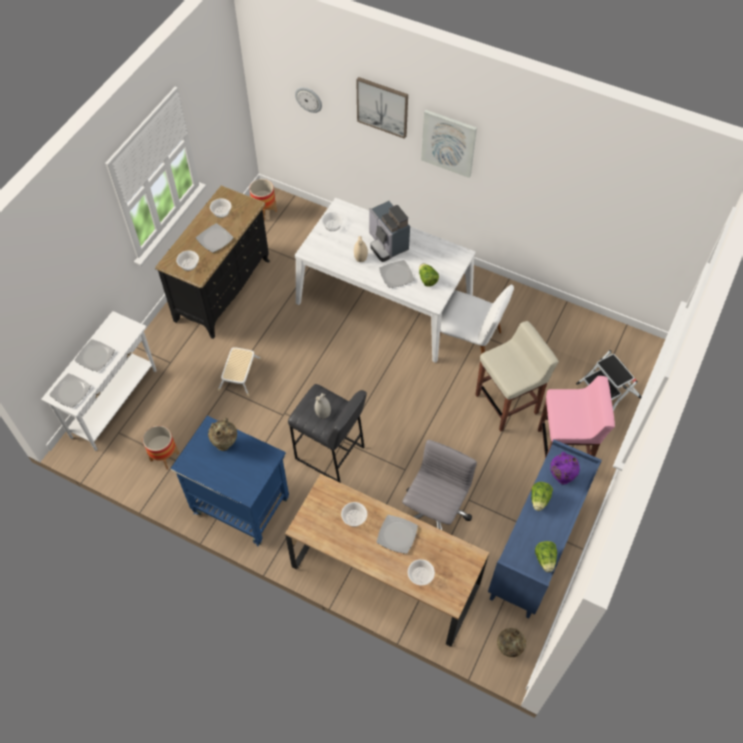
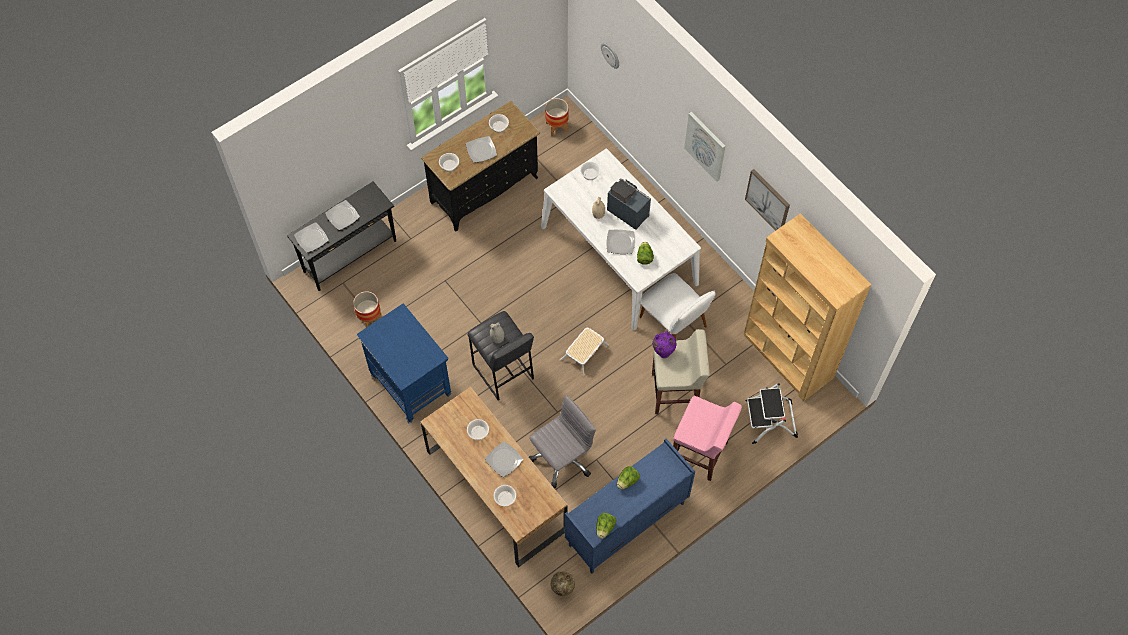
camera: 25 degrees right, 5 degrees up
(114, 402) = (350, 255): white console table -> black console table
(225, 444) = (406, 332): beige vase -> none
(240, 374) = (463, 272): beige step ladder -> beige step ladder (584, 353)
(382, 107) = (662, 92): picture -> picture (768, 201)
(387, 244) = (628, 210): coffee machine -> coffee machine turned 135 degrees clockwise
(561, 477) = (655, 471): purple vase -> purple vase (663, 352)
(589, 330) = (787, 357): none -> brown bookcase

